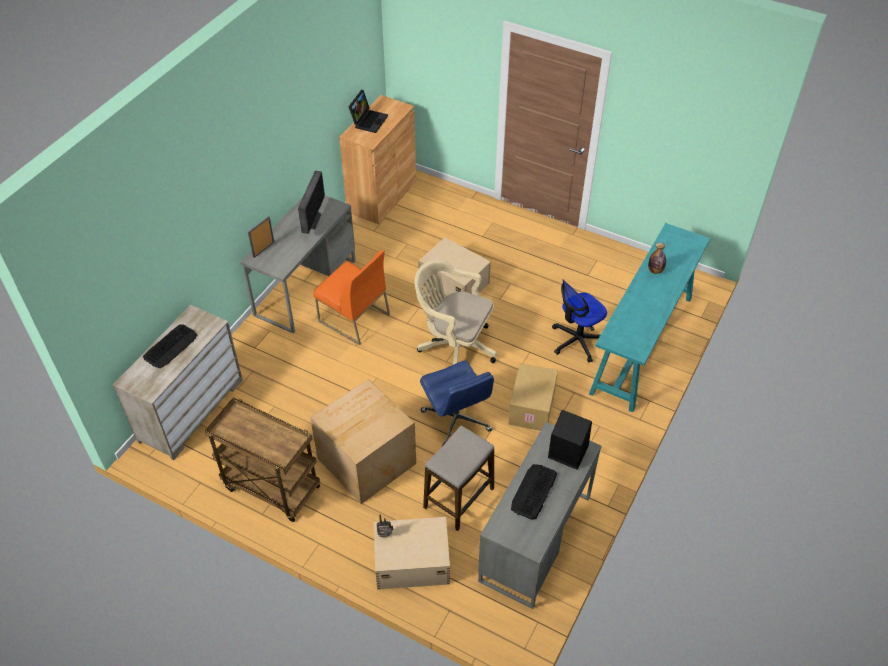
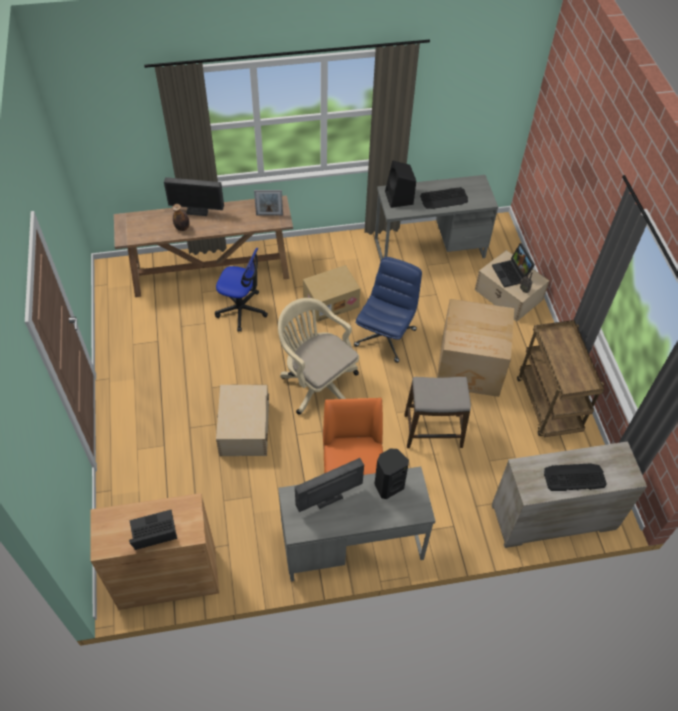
camera: 130 degrees left, 5 degrees up
(263, 249) = (403, 513): picture frame -> picture frame (269, 214)
(290, 254) = (388, 485): none -> black speaker
(415, 543) = (512, 274): none -> laptop
(453, 346) = (317, 383): beige office chair -> beige office chair turned 150 degrees clockwise
(458, 498) = (443, 299): stool -> stool (433, 431)
(642, 345) = (212, 272): turquoise console table -> brown console table
(669, 289) = (197, 212): none -> monitor

